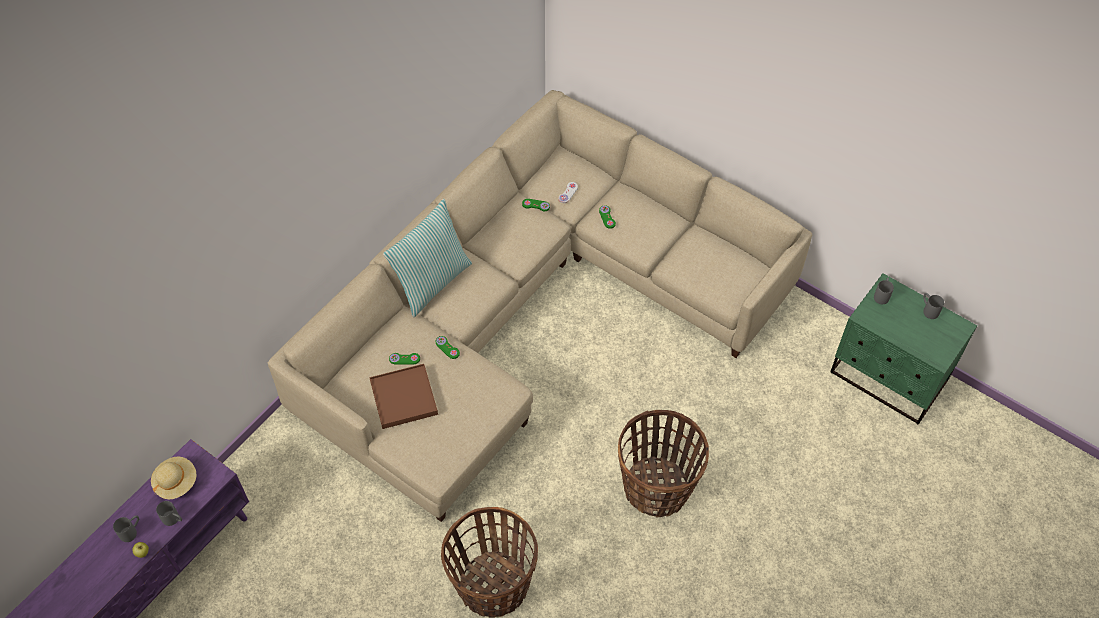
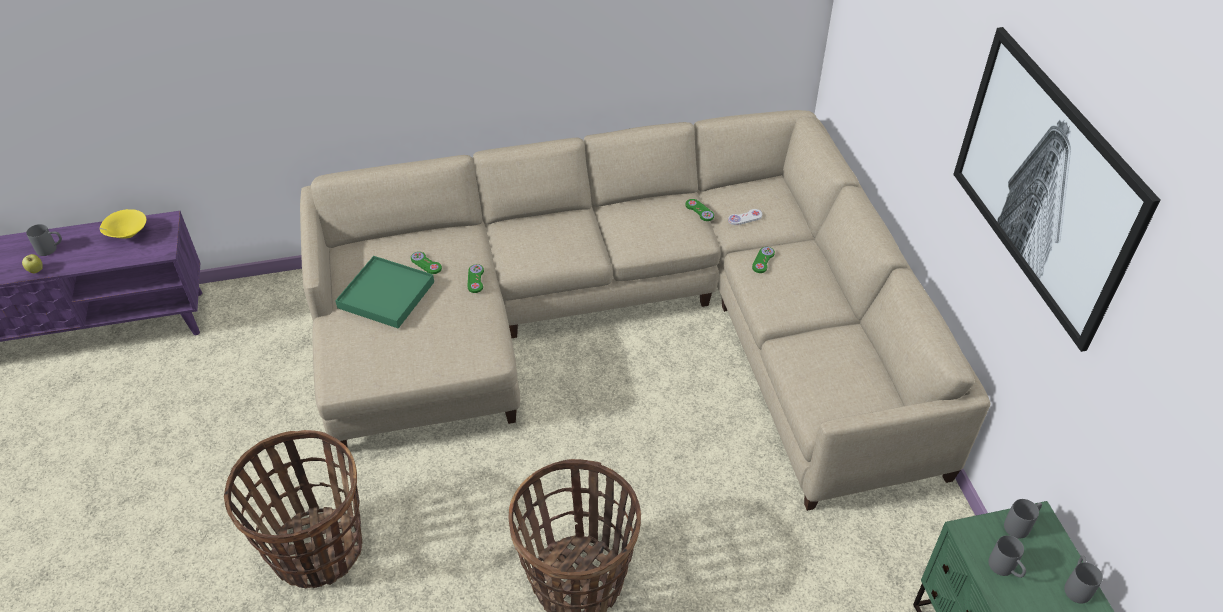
camera: 40 degrees right, 10 degrees down
(174, 520) = (89, 261): grey mug -> grey mug (1005, 570)
(176, 482) = (127, 235): beige hat -> yellow bowl
(403, 398) = (386, 294): brown tray -> green tray
(432, 282) = (527, 218): pillow -> none
(818, 106) = (1044, 184): none -> picture

